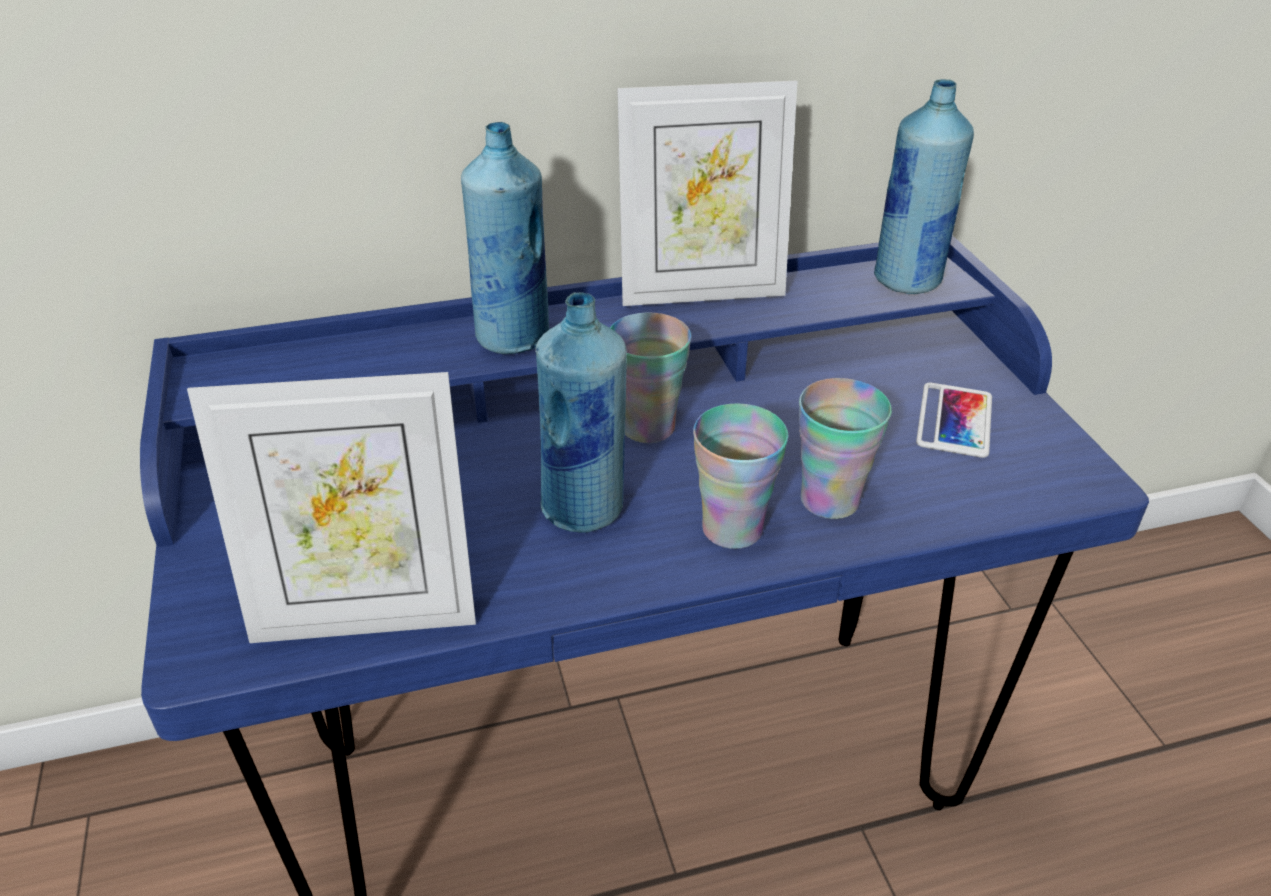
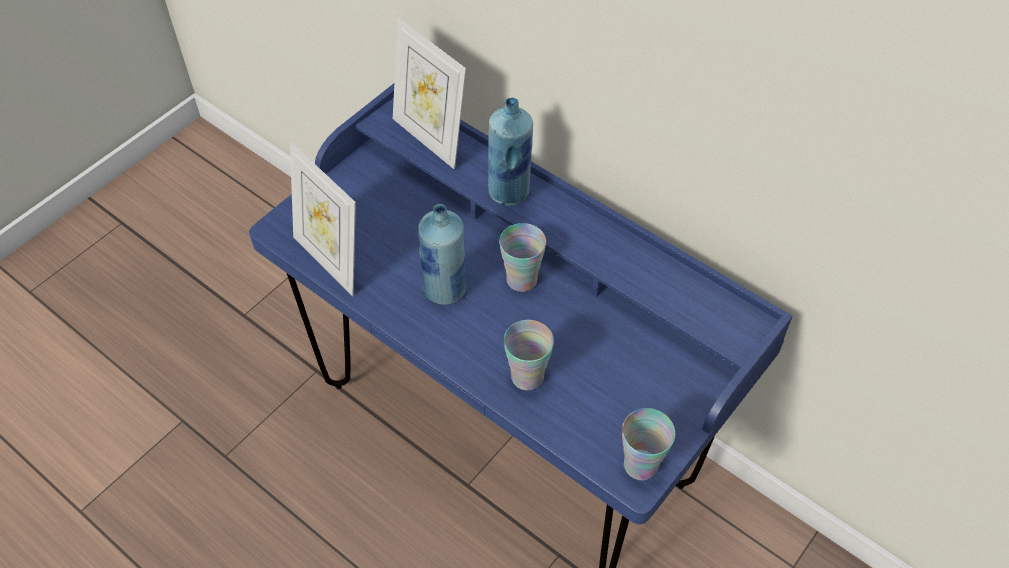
camera: 55 degrees right, 15 degrees up
(701, 292) = (620, 237): picture frame -> picture frame (430, 138)
(732, 529) = (476, 349): cup -> cup (640, 465)
(907, 280) = (719, 319): blue bottle -> none
(954, 420) = (640, 401): phone -> none

